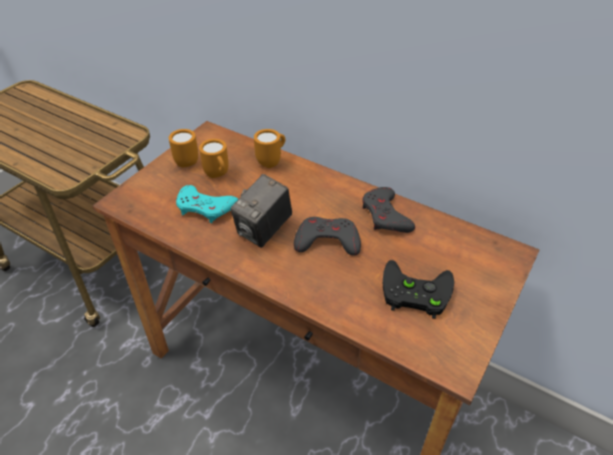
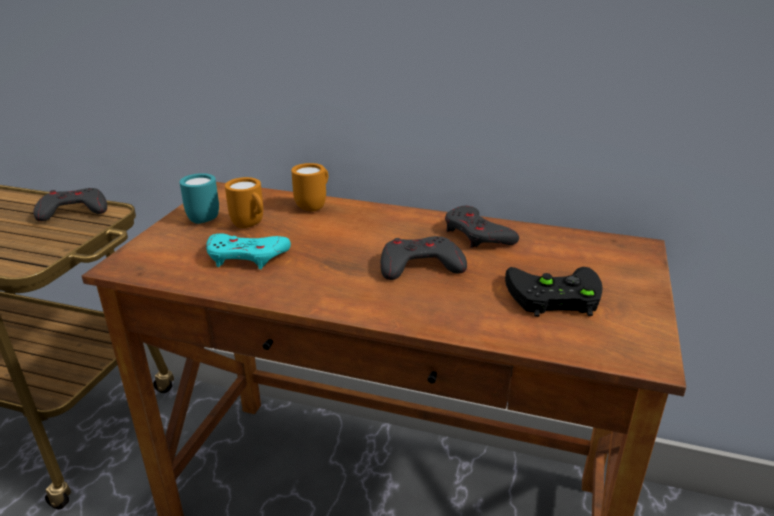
camera: 15 degrees left, 15 degrees down
(106, 128) = (73, 210): none -> grey game controller
(185, 161) = (201, 218): orange mug -> turquoise mug
(264, 231) = (335, 267): camera -> none

